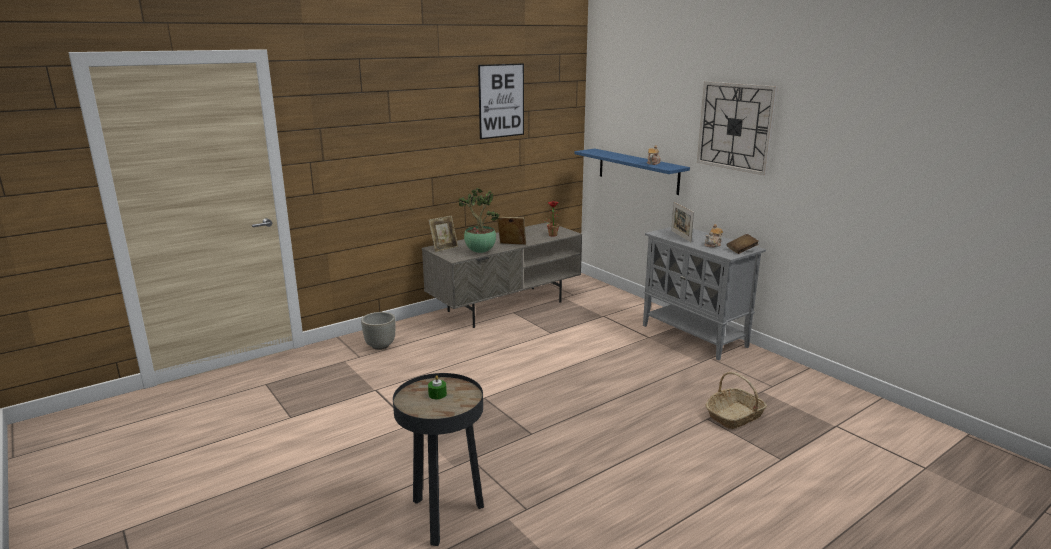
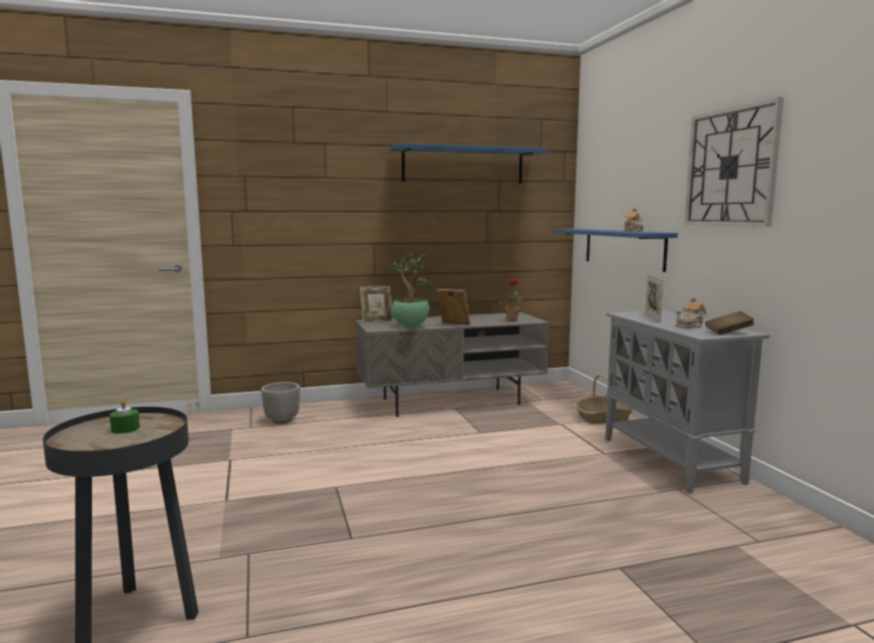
camera: 20 degrees right, 10 degrees down
(501, 101) = (463, 165): picture -> blue shelf
(734, 416) = (667, 572): basket -> basket (602, 418)

